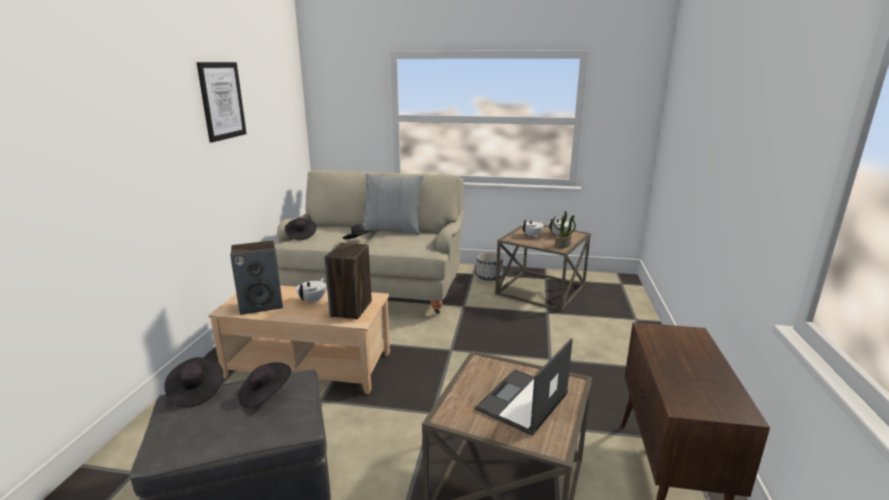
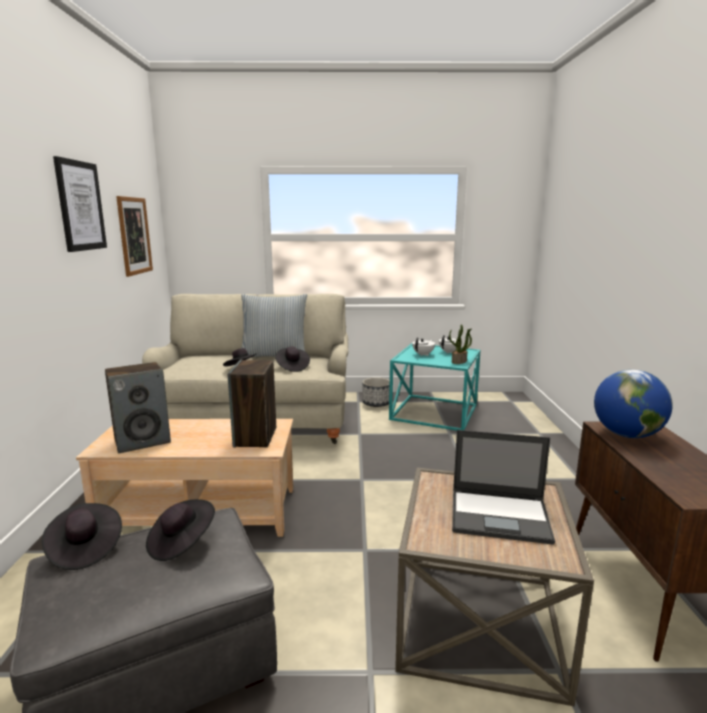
camera: 10 degrees left, 5 degrees down
(274, 119) = (134, 236): none -> picture
(301, 235) = (171, 365): black hat -> black hat (292, 367)
(313, 300) = (205, 431): white teapot -> none
(522, 402) = (501, 516): laptop -> laptop turned 105 degrees counterclockwise
(541, 289) = (435, 412): brown side table -> turquoise side table
(665, 339) = (626, 435): none -> globe

